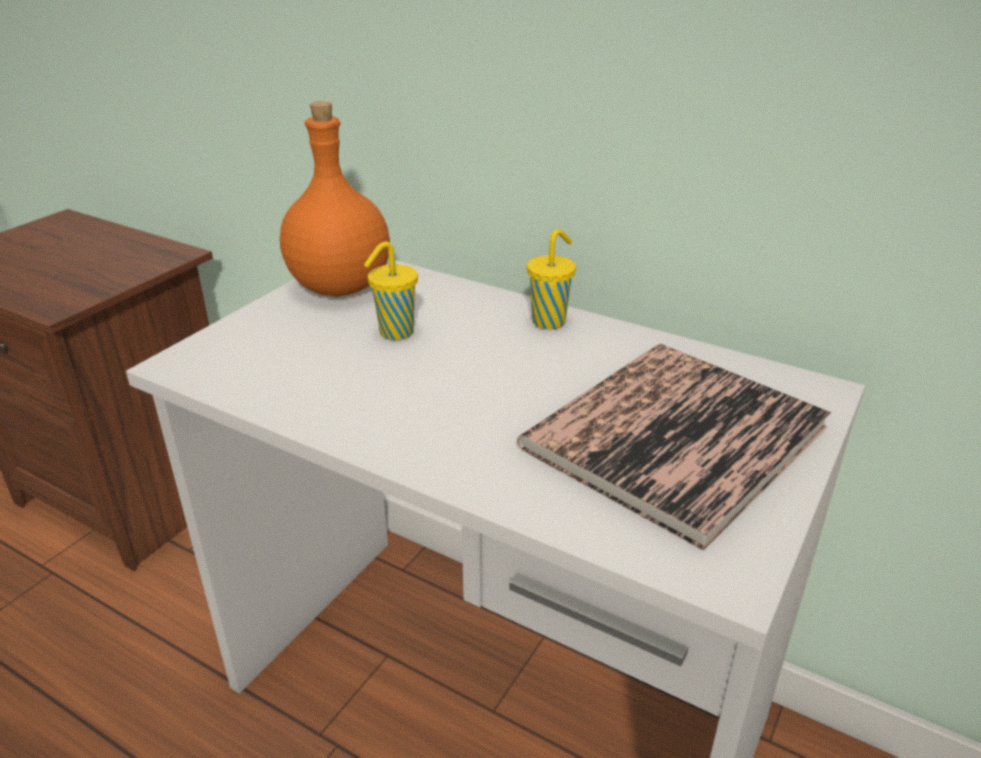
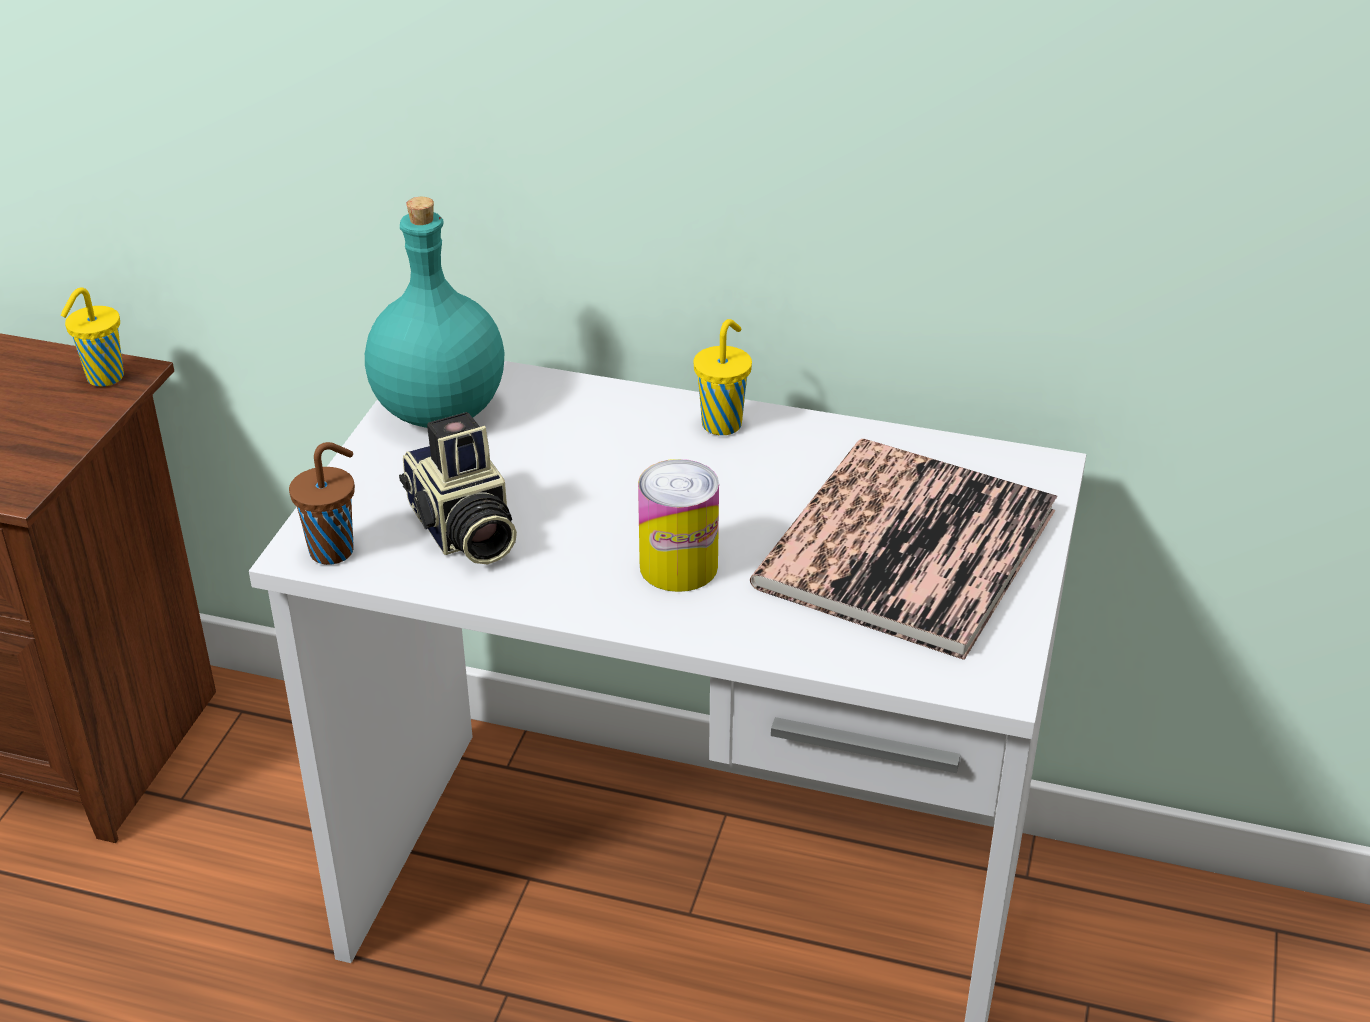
camera: 15 degrees left, 5 degrees up
(197, 366) = (334, 550): none -> brown cup
(302, 367) = (462, 531): none -> camera
(342, 286) = (442, 410): orange bottle -> turquoise bottle
(394, 333) = (545, 469): yellow cup -> yellow cup (103, 378)
(462, 420) = (678, 566): none -> can

